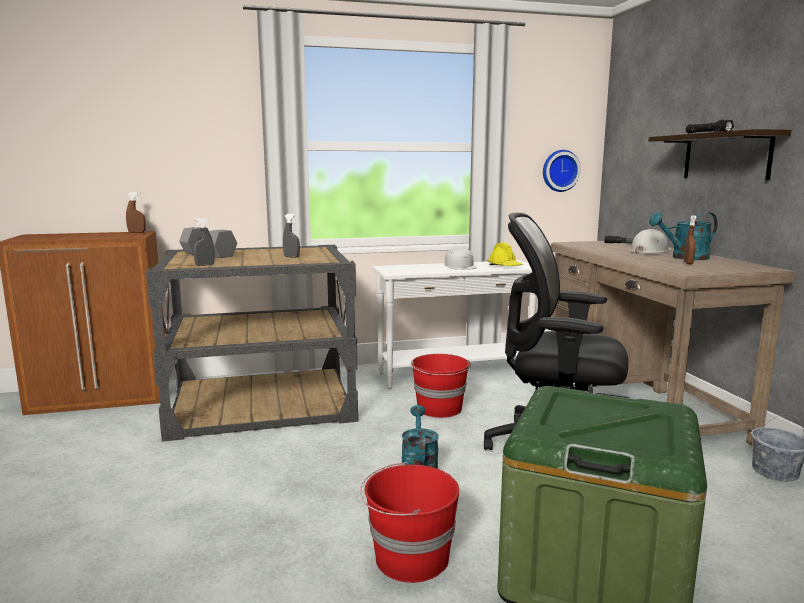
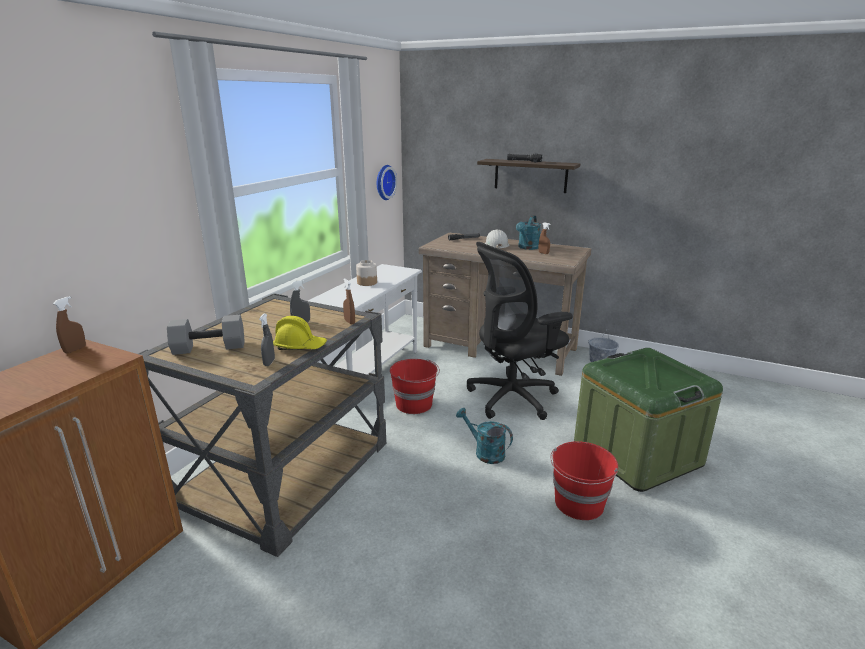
camera: 50 degrees left, 10 degrees up
(317, 262) = (349, 322): none -> brown spray bottle
(460, 266) = (367, 282): white cap -> jar
(504, 266) = (395, 274): yellow hard hat -> yellow hard hat (300, 346)

